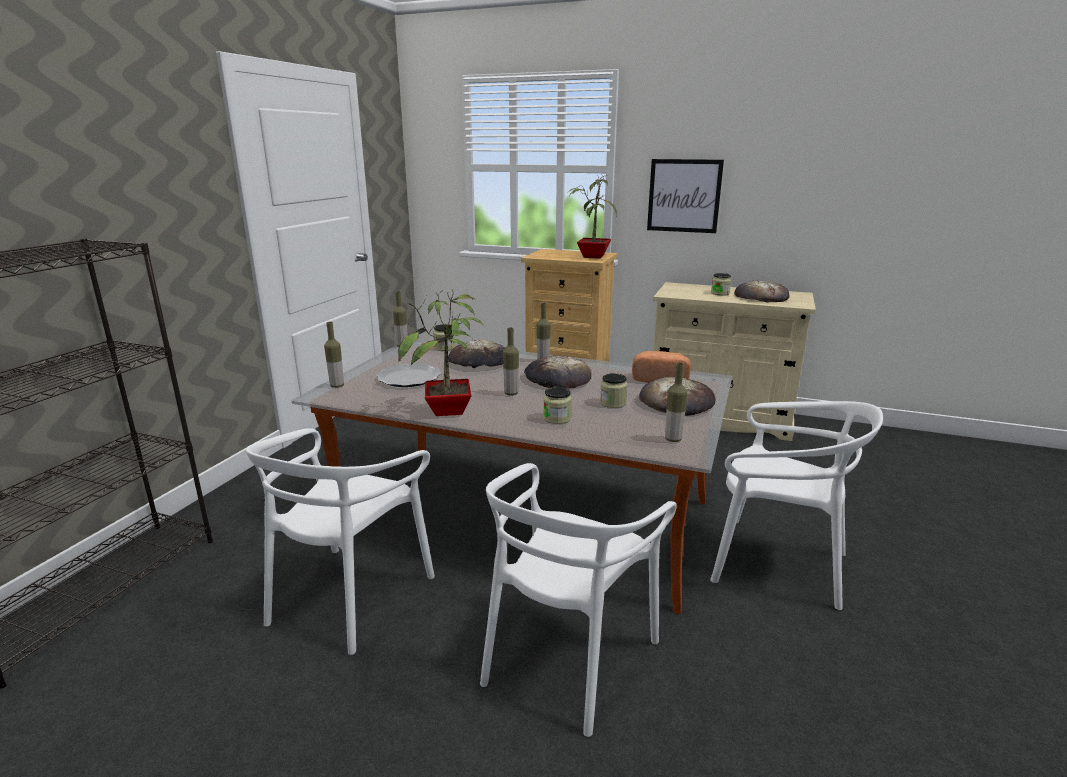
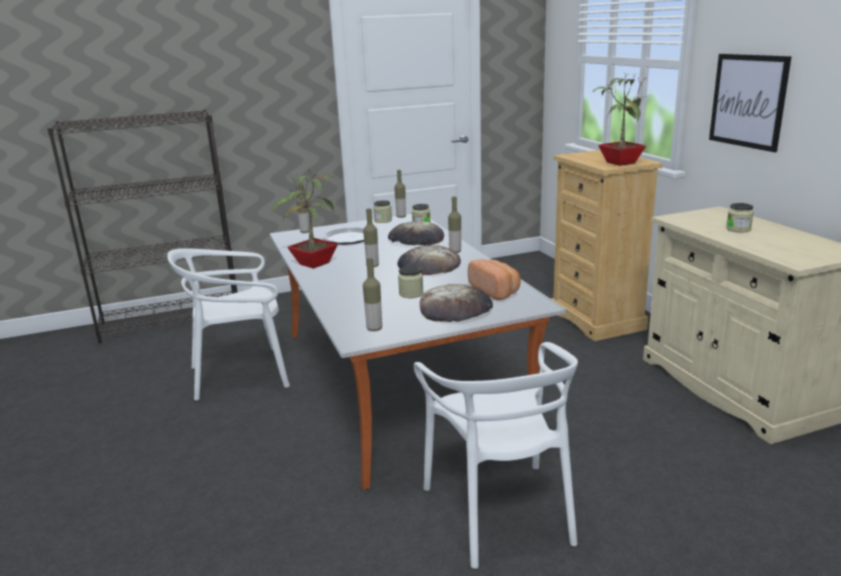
camera: 50 degrees right, 0 degrees up
(557, 418) = (351, 289): jar -> jar (383, 220)
(567, 657) = (264, 465): white chair -> none
(761, 296) = (778, 243): bread -> none

